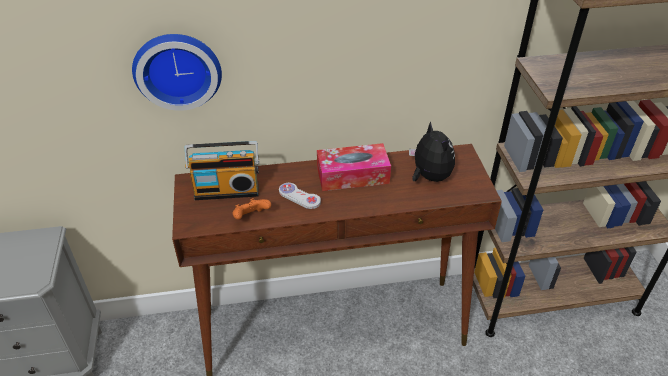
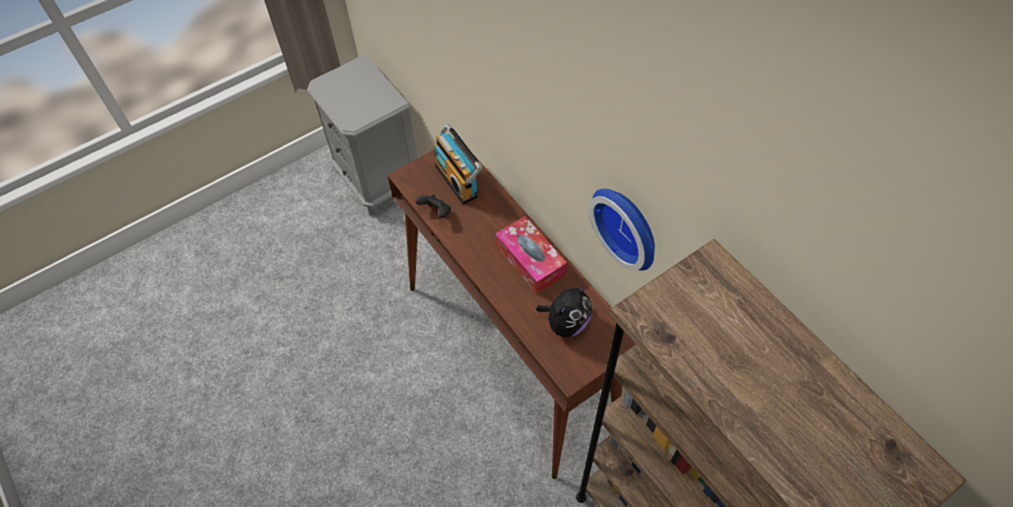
camera: 65 degrees right, 15 degrees up
(177, 69) = (472, 67): wall clock -> wall clock (628, 225)
(251, 217) = (436, 212): orange game controller -> black game controller
(299, 197) = (479, 233): white game controller -> none

